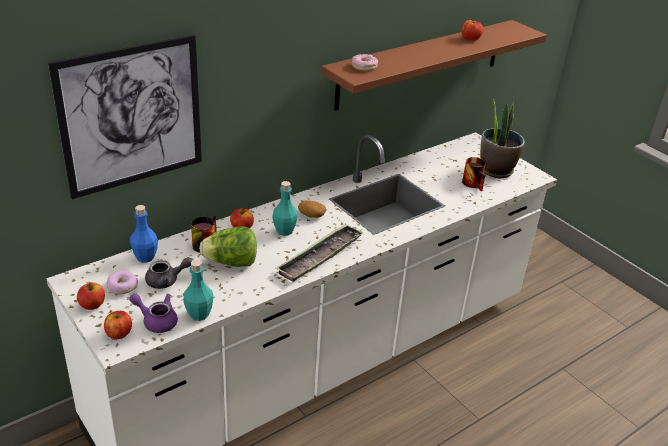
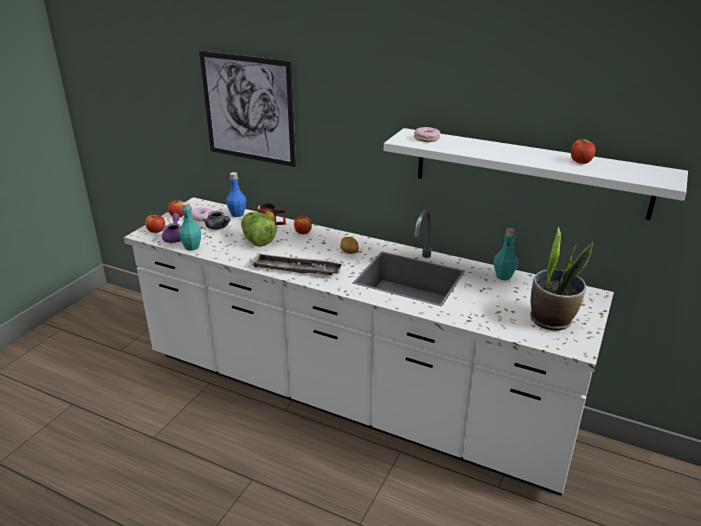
camera: 65 degrees right, 5 degrees down
(284, 231) = (316, 247): turquoise bottle -> turquoise bottle (503, 276)
(421, 63) = (530, 172): brown shelf -> white shelf
(475, 184) = (504, 313): mug -> none

